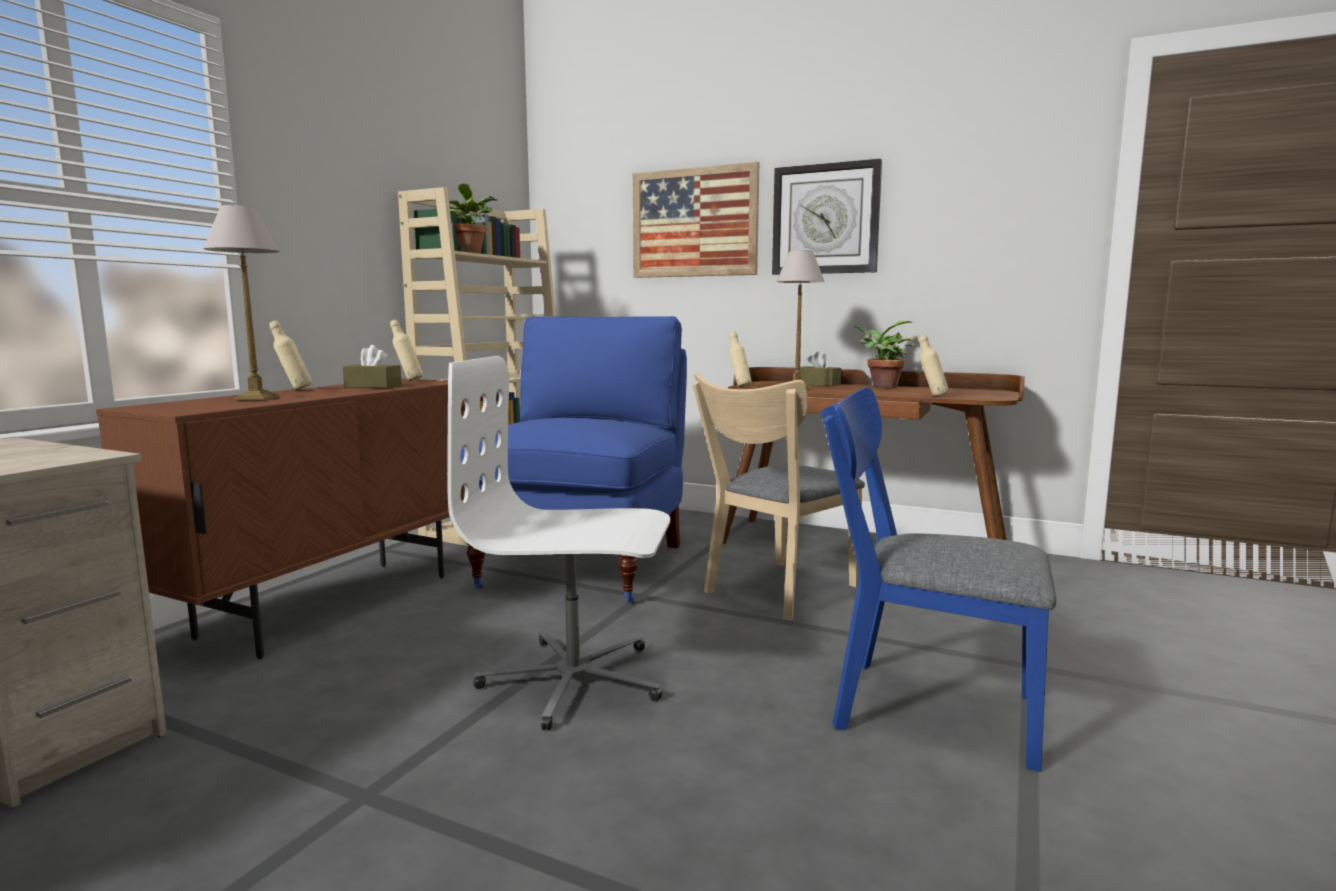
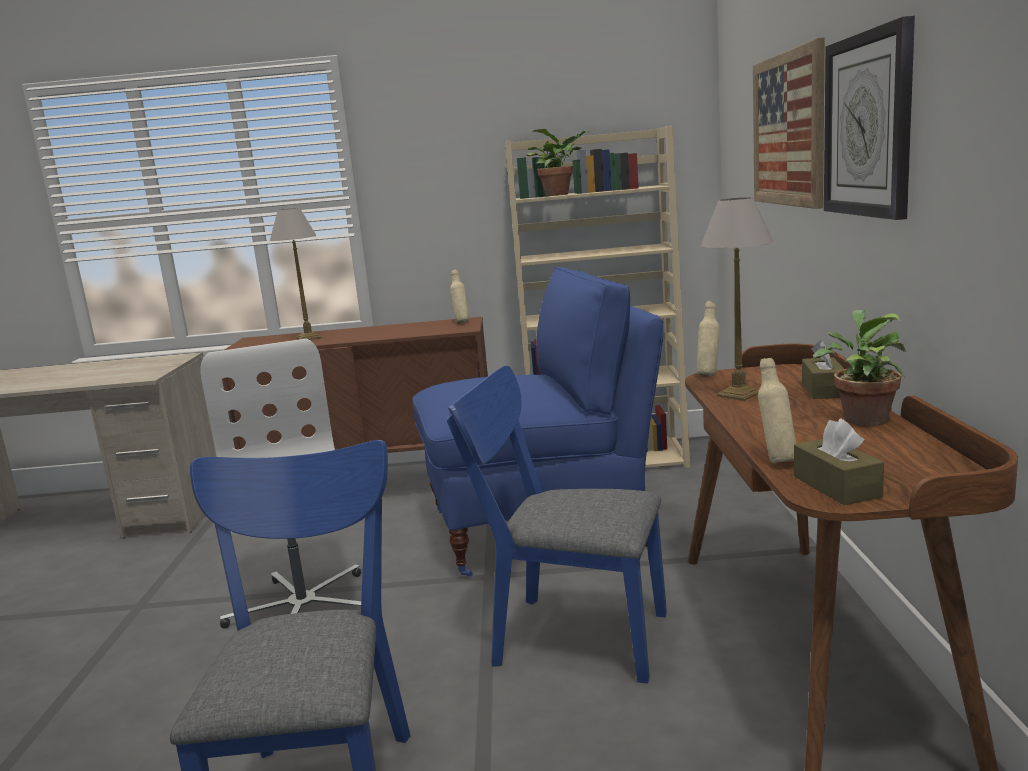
camera: 65 degrees right, 5 degrees up
(293, 390) = (366, 327): beige bottle -> none
(373, 386) = (406, 330): brown tissue box -> brown tissue box (836, 486)
(775, 592) = (567, 636): beige chair -> blue chair

